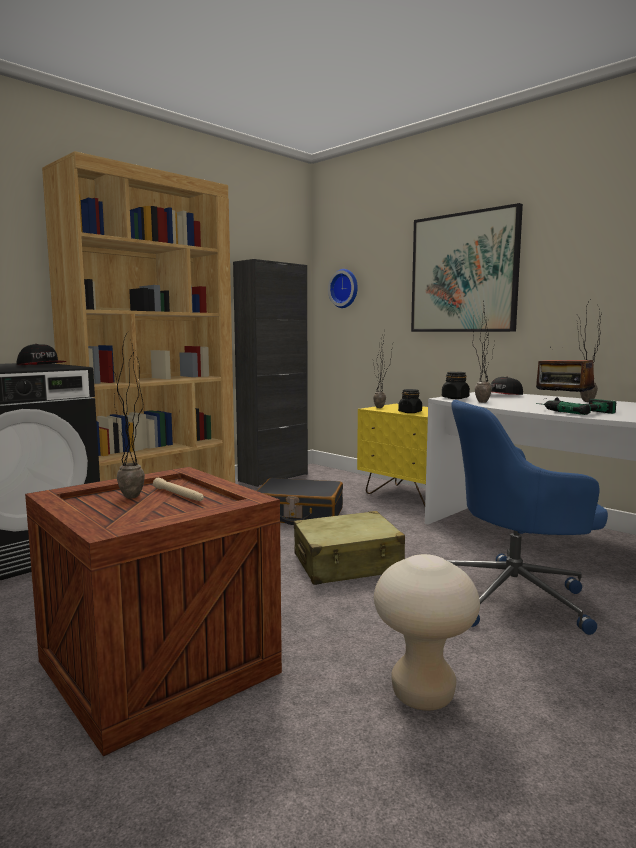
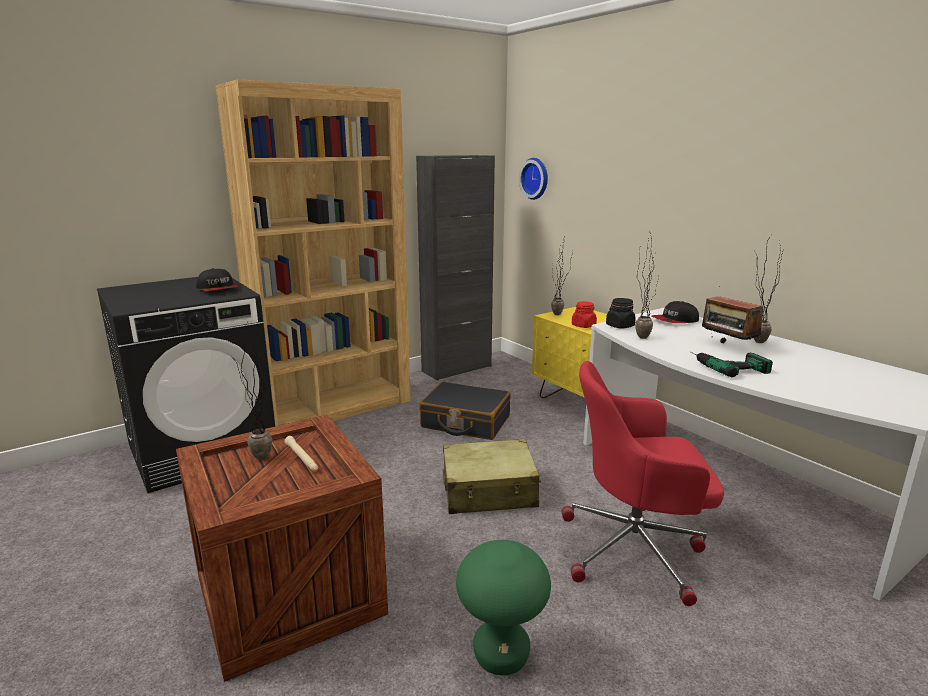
camera: 10 degrees right, 10 degrees up
(410, 412) = (583, 325): black jar -> red jar
(423, 695) = (501, 656): beige stool -> green stool
(464, 273) = (653, 178): picture -> none
(515, 596) = (635, 549): blue office chair -> red office chair

